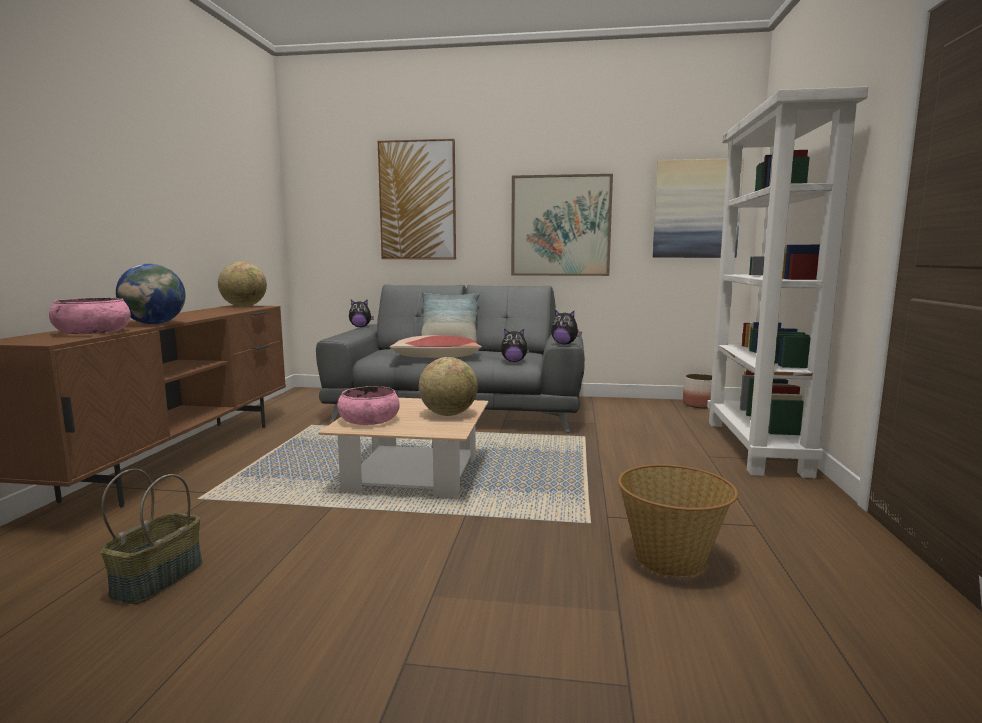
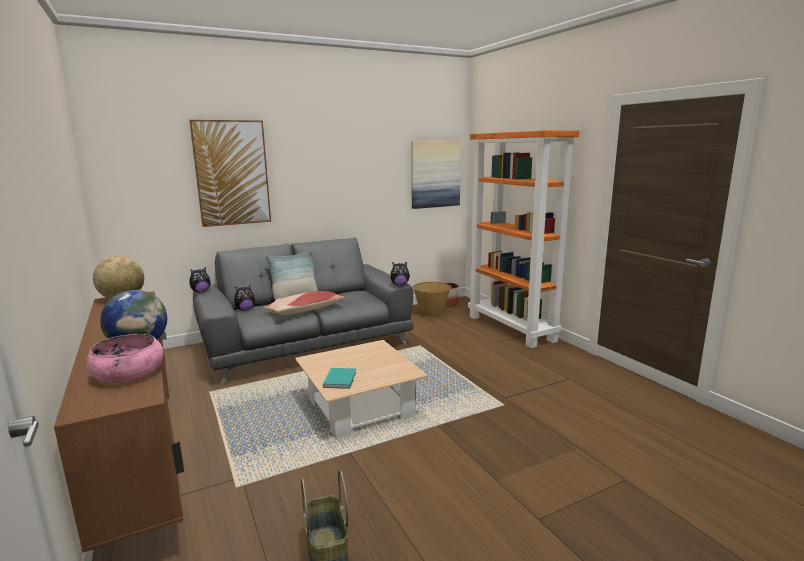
camera: 35 degrees left, 5 degrees up
(369, 420) = (341, 379): pink bowl -> turquoise book
(448, 414) = (382, 358): globe -> none
(514, 361) = (365, 303): plush toy -> plush toy (245, 309)
(560, 226) = (350, 189): picture -> none
(671, 559) = (562, 411): basket -> basket (432, 313)
(757, 447) = (511, 328): white bookcase -> orange bookcase

